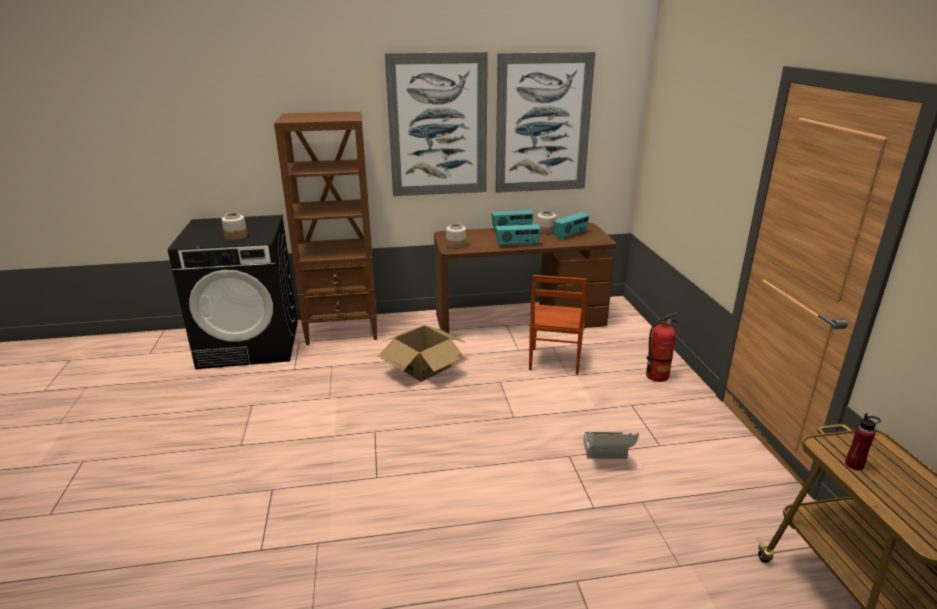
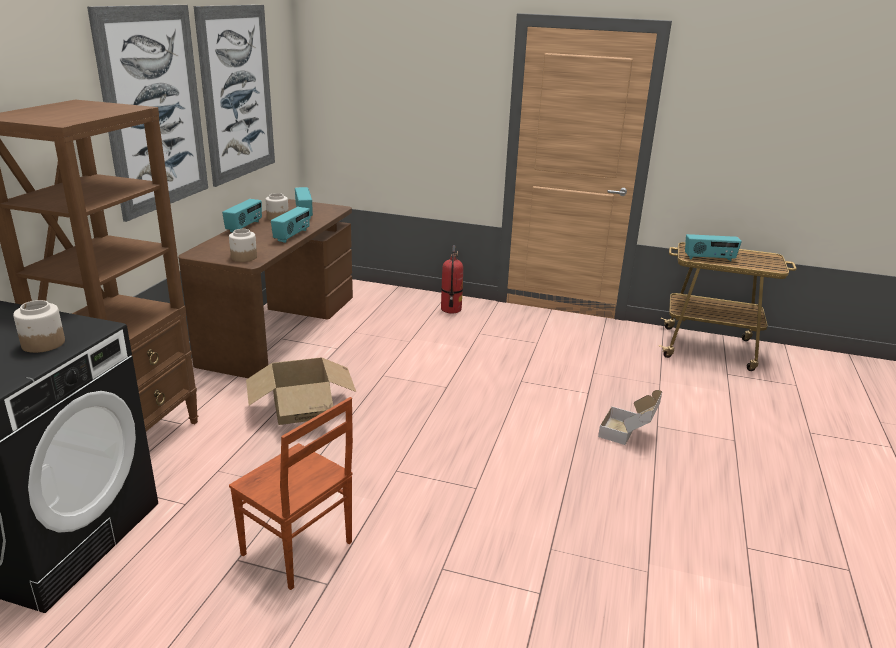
camera: 65 degrees left, 0 degrees up
(553, 361) = (379, 340): brown chair -> brown chair (297, 550)
(606, 457) = (535, 367): cardboard box -> cardboard box (628, 434)
(854, 465) = (709, 259): red bottle -> radio

